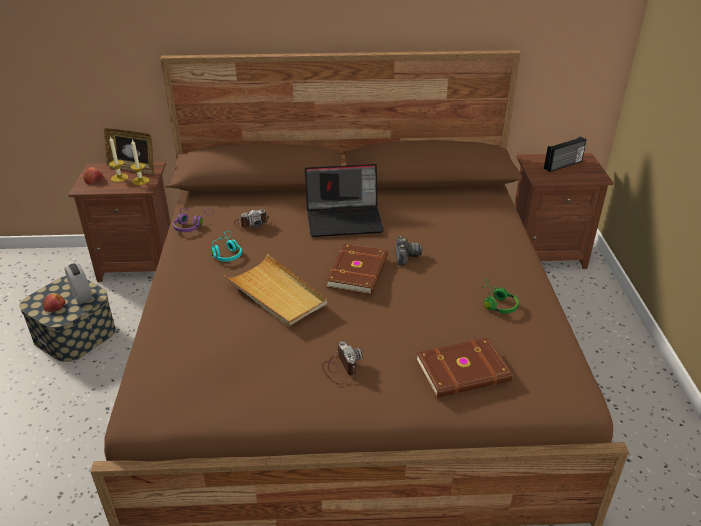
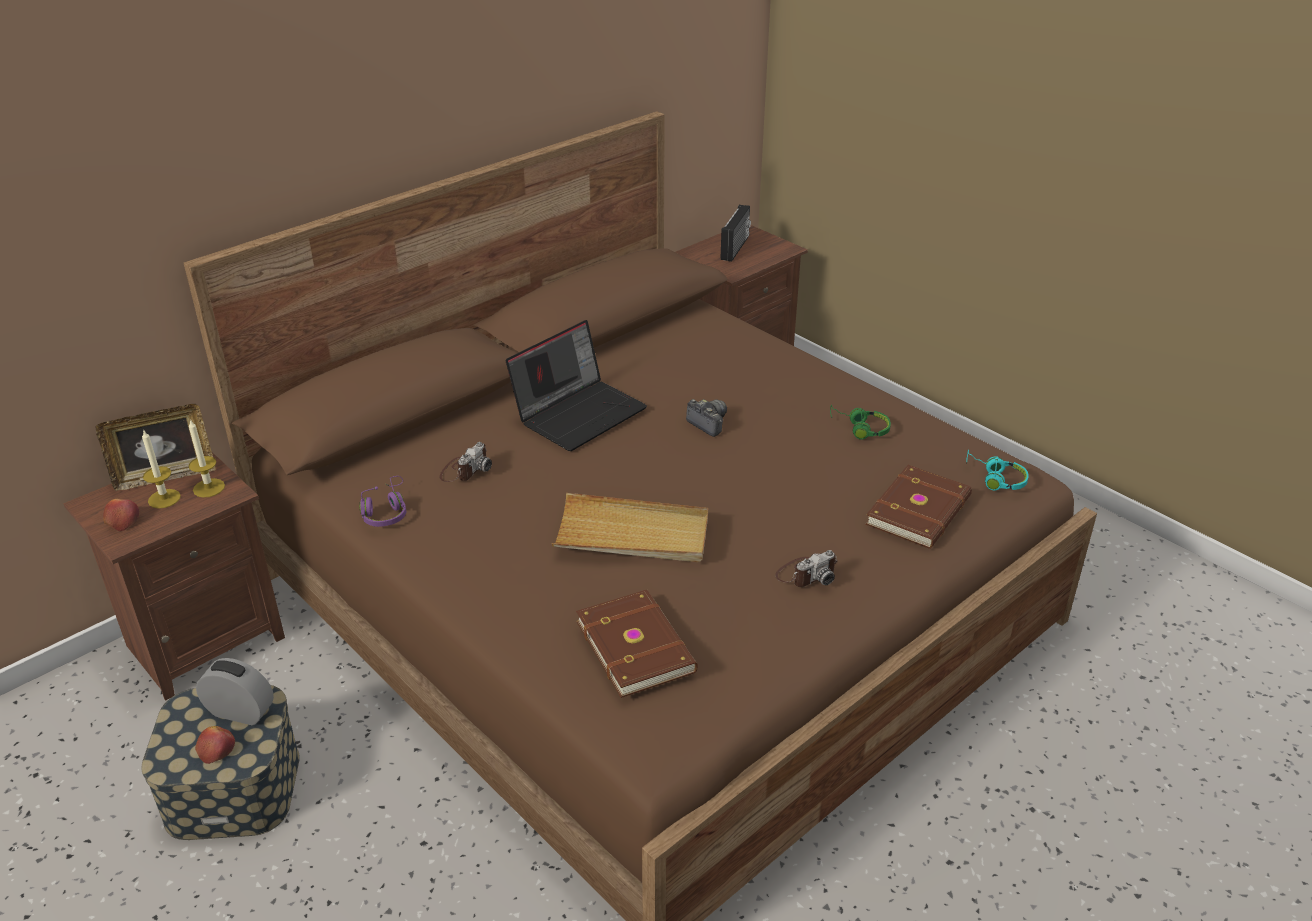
camera: 40 degrees left, 0 degrees up
(226, 253) = (490, 521): turquoise headphones -> turquoise headphones (995, 479)
(340, 368) = (806, 574): camera -> camera turned 120 degrees clockwise
(359, 271) = (683, 464): brown book -> brown book (637, 645)

